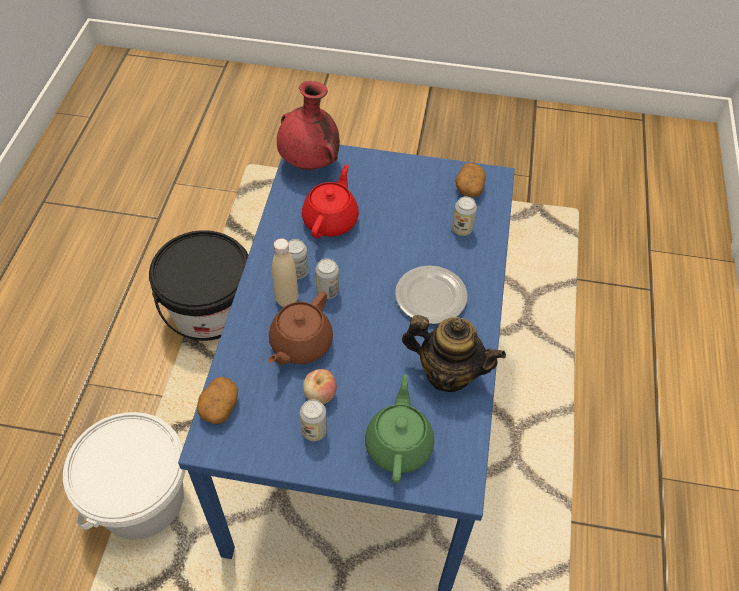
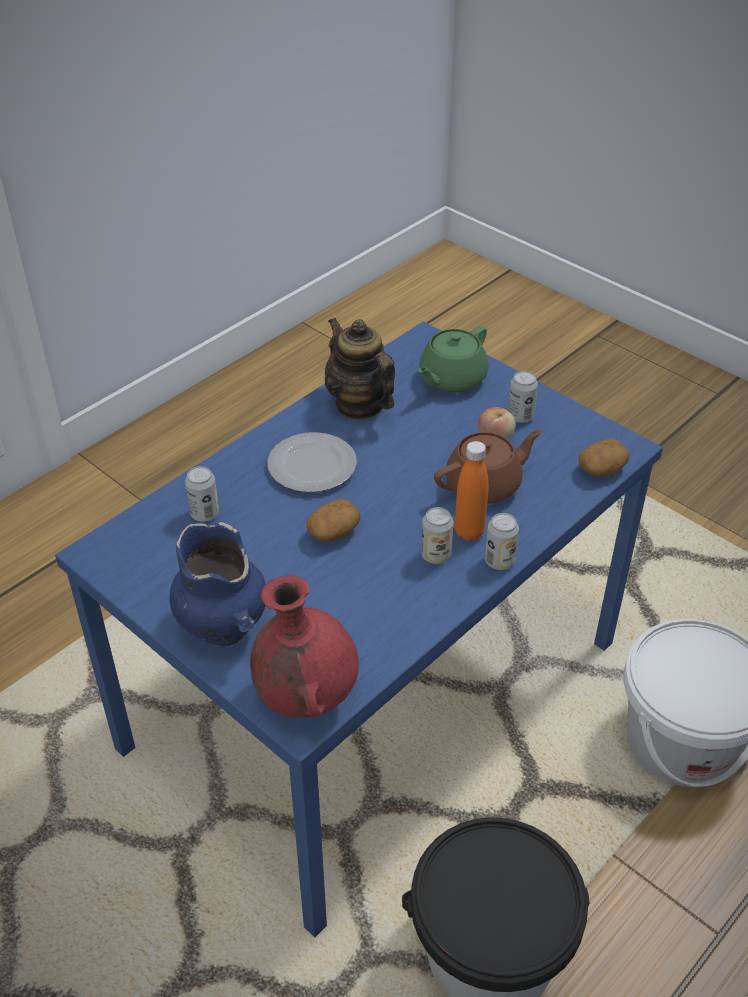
camera: 145 degrees left, 10 degrees down
(287, 299) = (469, 532): beige bottle -> orange bottle
(327, 291) = (416, 520): can -> can (499, 561)
(331, 220) = (345, 597): red teapot -> none
(381, 173) = (224, 629): none -> blue vase
(469, 187) = (138, 555): potato -> potato (333, 532)

